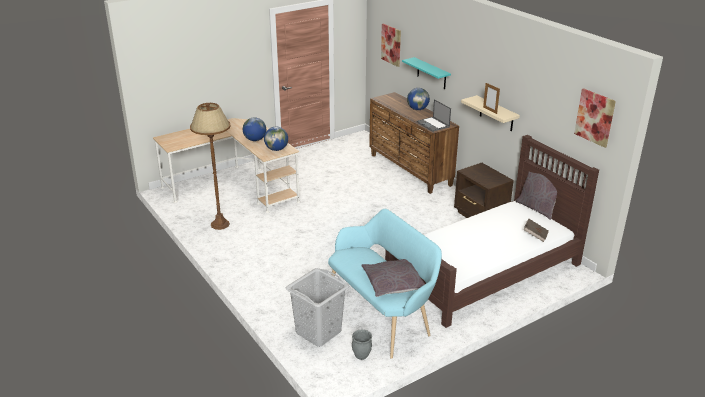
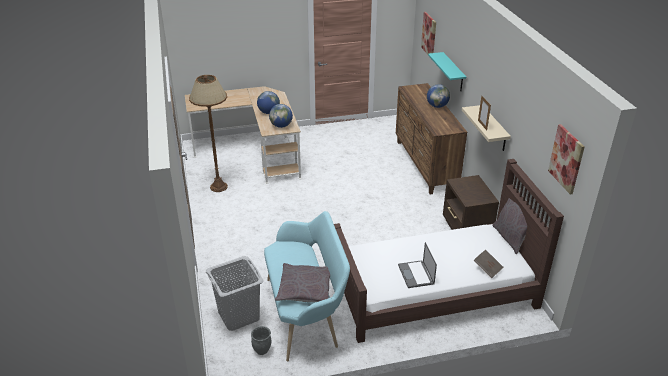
camera: 20 degrees right, 5 degrees up
(433, 124) = (441, 126): laptop -> laptop (416, 274)

